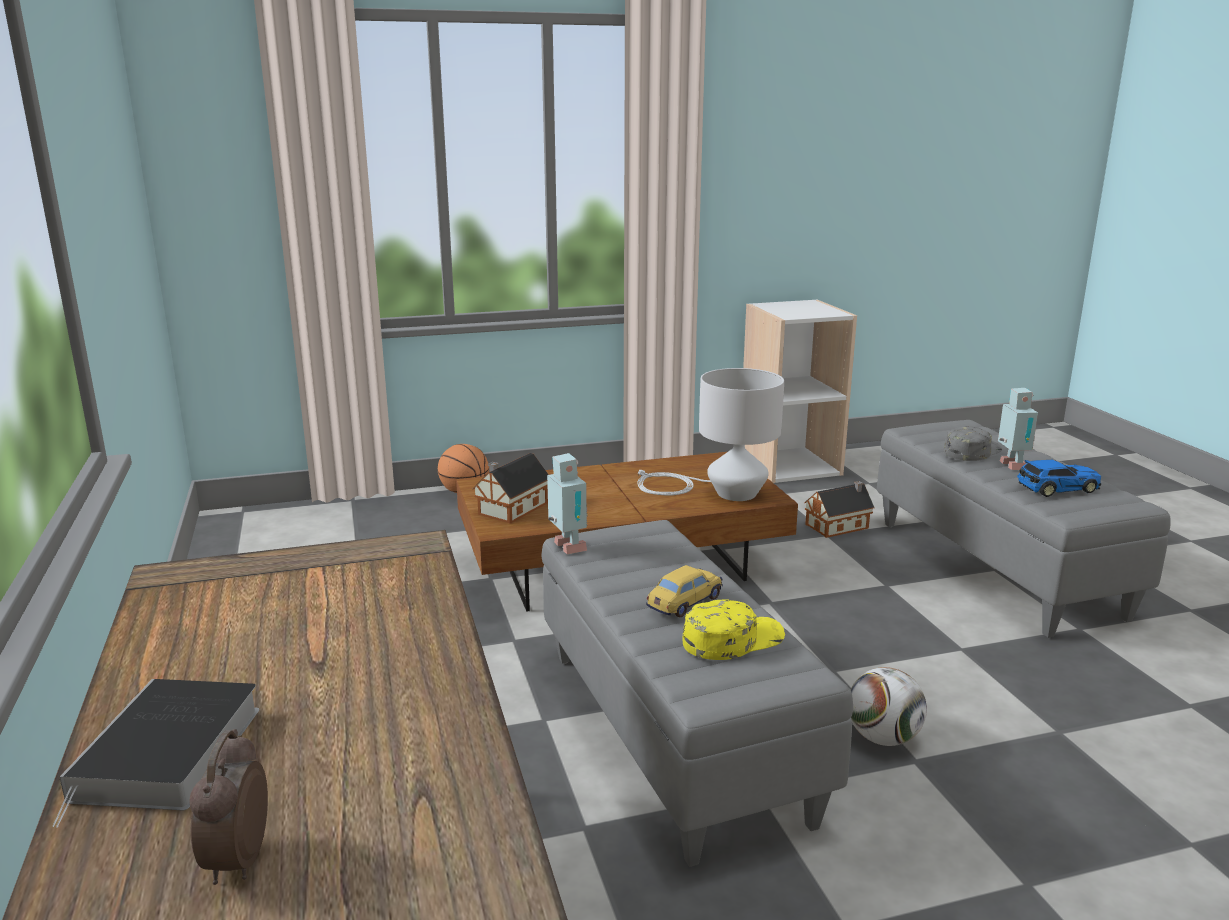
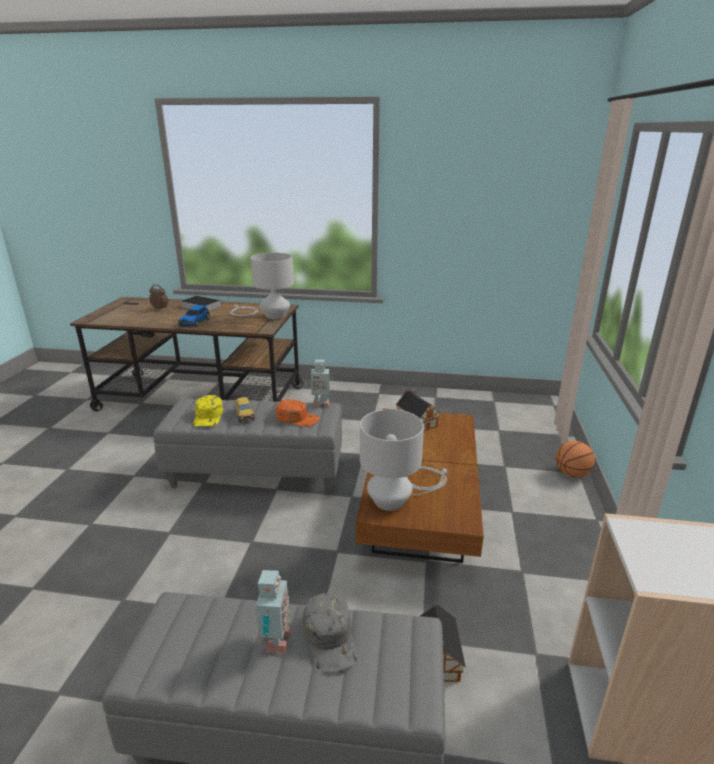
camera: 115 degrees right, 5 degrees up
(262, 588) = (263, 314): none -> white table lamp
(643, 553) = (297, 418): none -> orange cap
(883, 738) = (191, 531): football -> none
(1011, 466) = (275, 641): toy robot -> toy robot turned 105 degrees counterclockwise
(1056, 488) = (211, 636): toy car -> toy car (195, 322)

